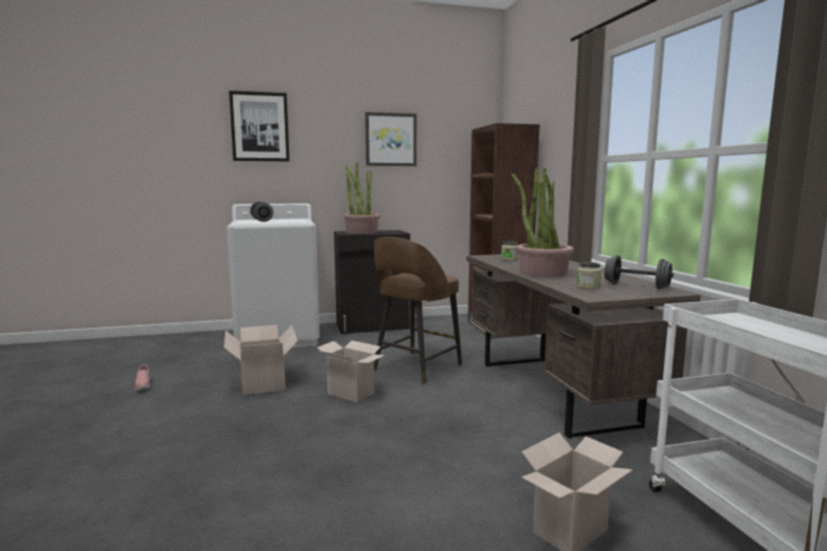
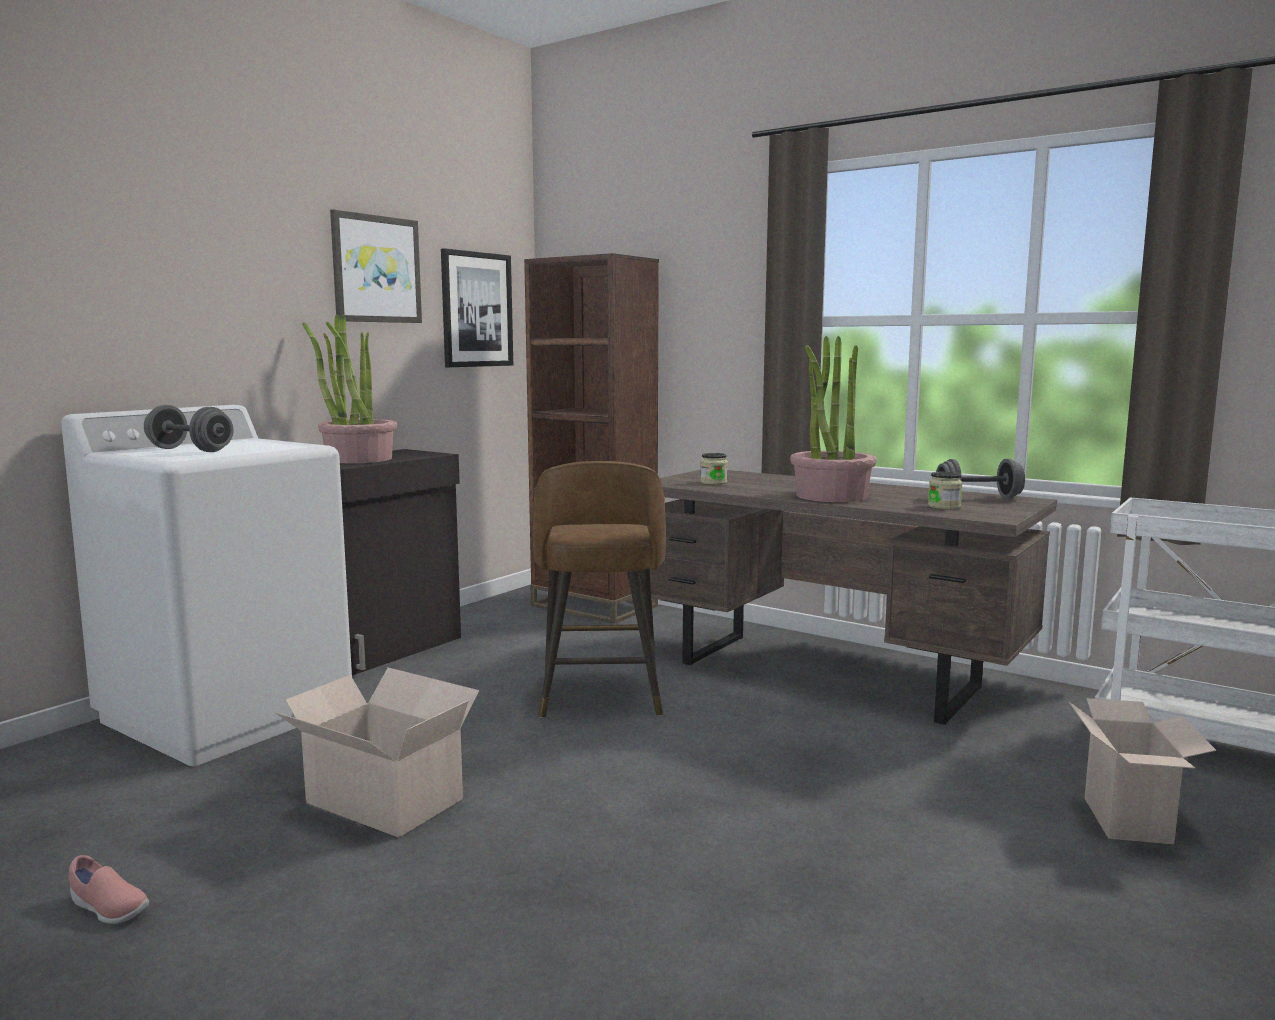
camera: 40 degrees left, 0 degrees up
(260, 127) = (114, 225): picture -> picture (476, 309)
(352, 393) = (588, 764): cardboard box -> none

